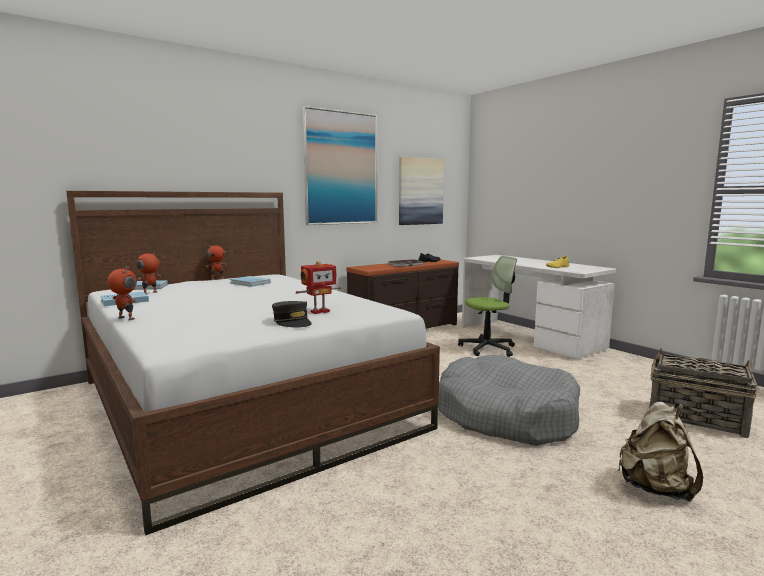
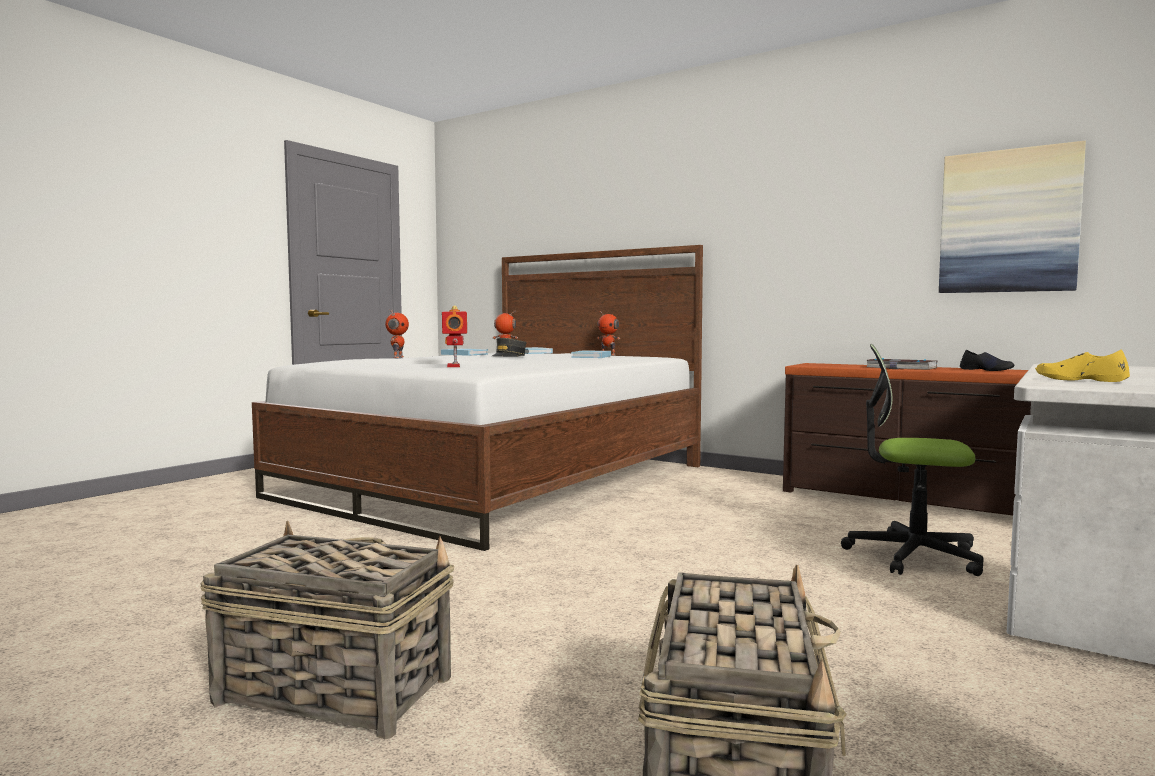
camera: 70 degrees right, 5 degrees down
(292, 322) = (400, 366): grey cap -> grey cap (509, 356)
(319, 311) = (455, 366): toy robot -> toy robot turned 45 degrees clockwise
(341, 168) = (809, 198): picture -> none
(487, 348) = (912, 555): office chair -> office chair turned 150 degrees clockwise
(505, 415) = (562, 583): grey dog bed -> none
(655, 488) = (332, 689): beige backpack -> basket

